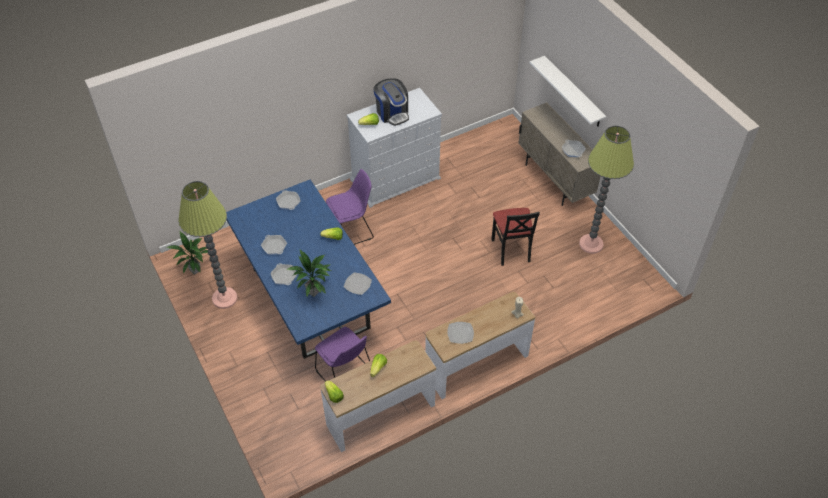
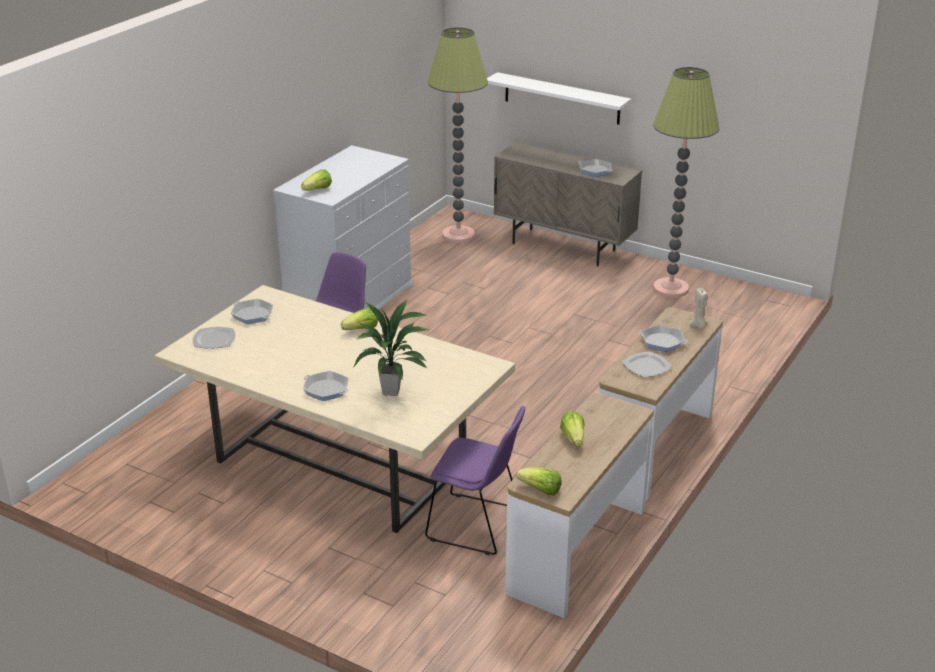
camera: 30 degrees left, 20 degrees down
(195, 271) = (114, 495): potted plant -> none
(224, 298) = (196, 510): floor lamp -> floor lamp (458, 235)
(274, 246) = (277, 364): frying pan -> frying pan (662, 342)
(310, 297) = (339, 461): blue dining table -> beige dining table
(358, 284) = (450, 363): plate -> plate (214, 340)
(392, 113) = (339, 173): coffee machine -> none
(511, 250) = (578, 323): black chair -> none

